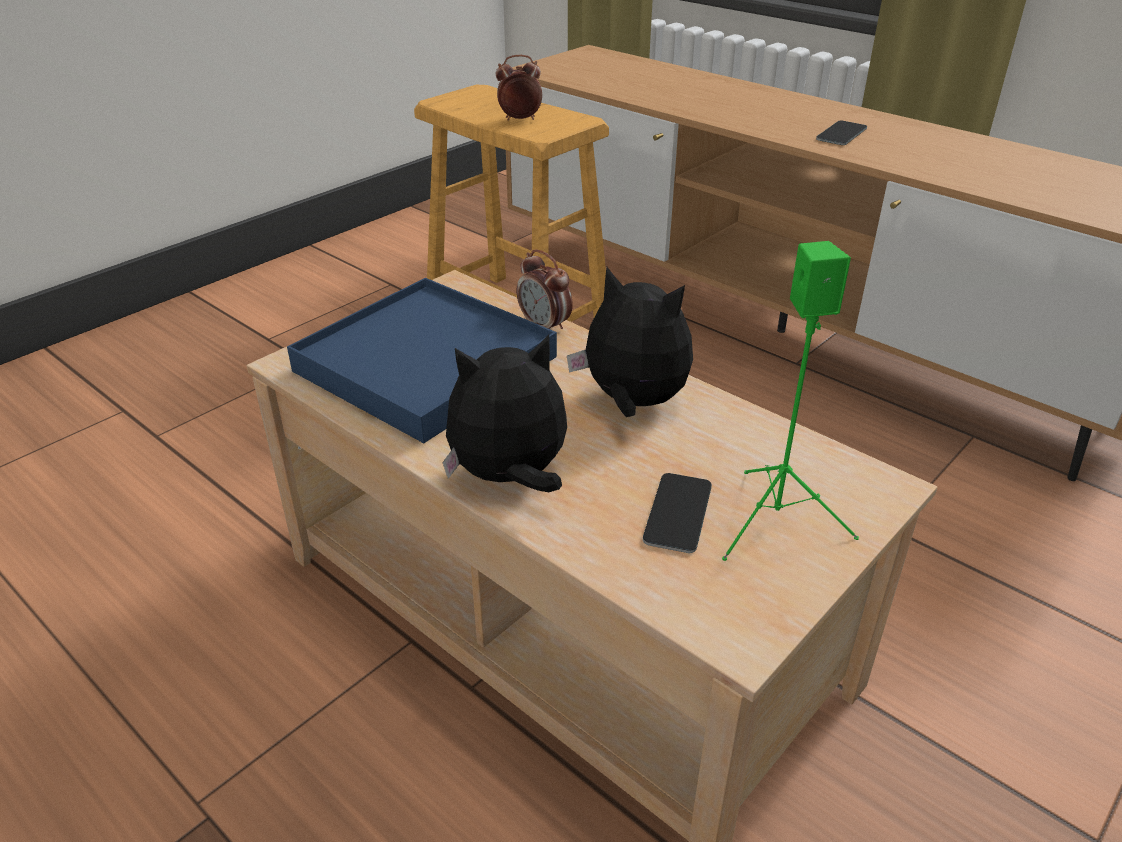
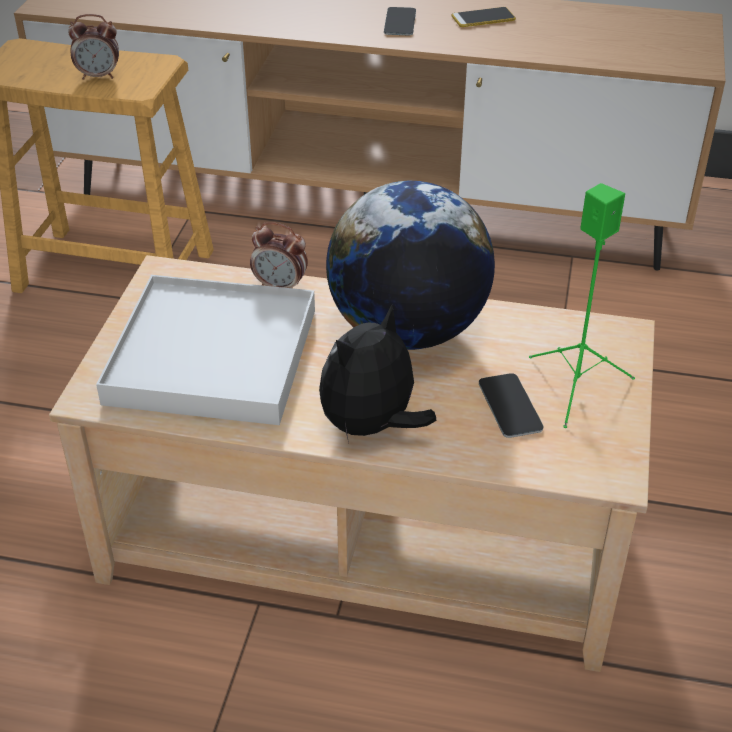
camera: 30 degrees left, 5 degrees up
(426, 364) = (213, 356): blue tray -> white tray
(519, 119) = (99, 76): alarm clock -> alarm clock turned 150 degrees counterclockwise
(632, 403) = (407, 331): plush toy -> globe
(936, 146) = (483, 18): none -> phone

